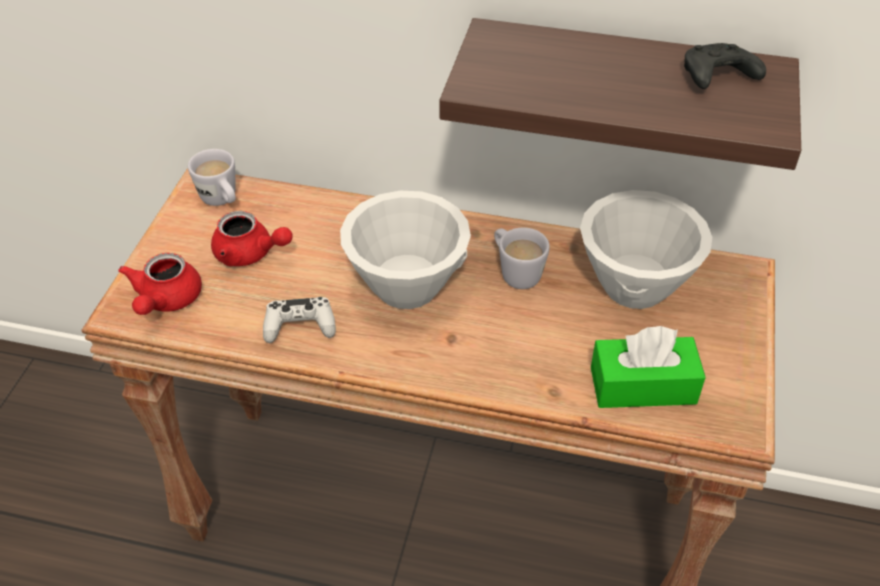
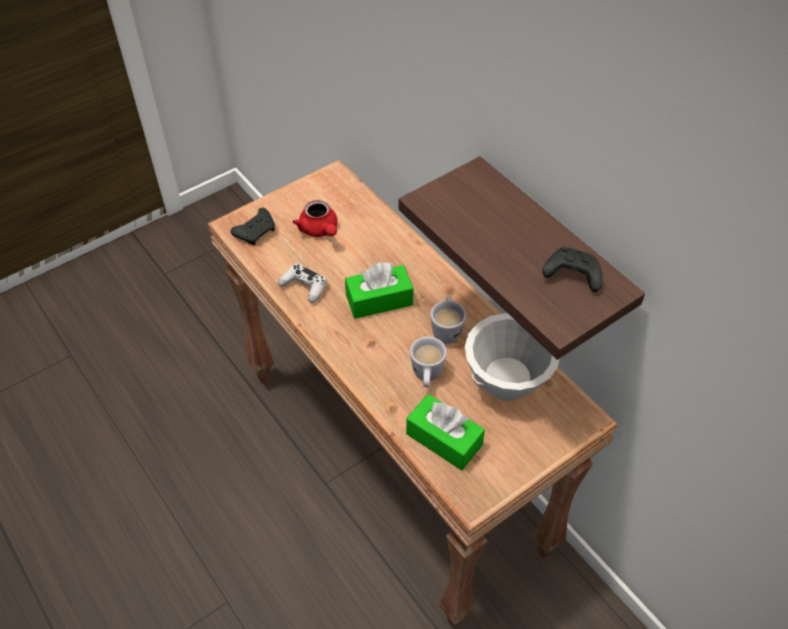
camera: 40 degrees right, 5 degrees up
(166, 300) = (256, 231): red teapot -> black game controller
(222, 201) = (336, 190): white mug -> white mug (426, 377)
(407, 287) = (379, 300): white bowl -> green tissue box

